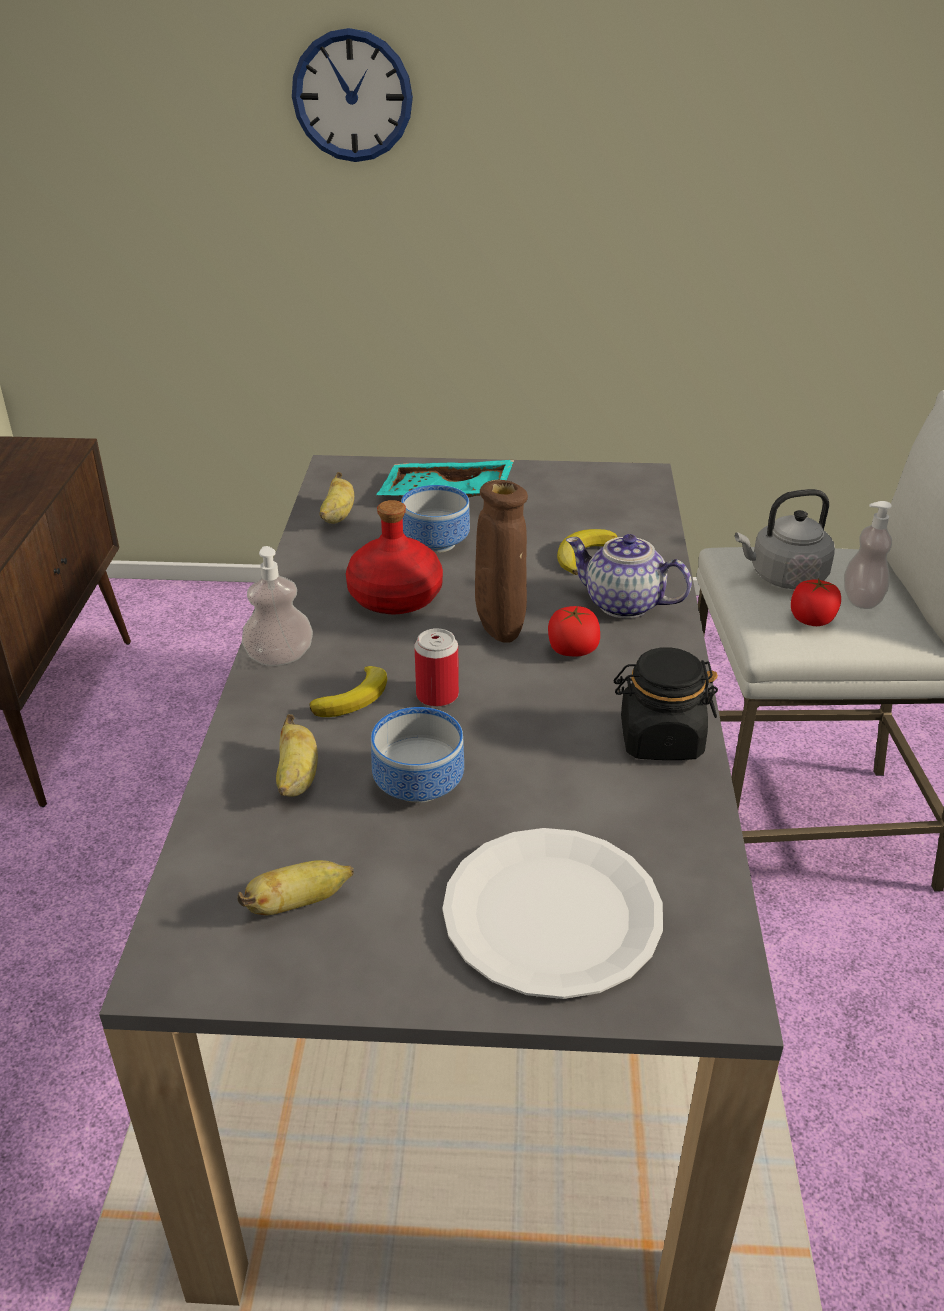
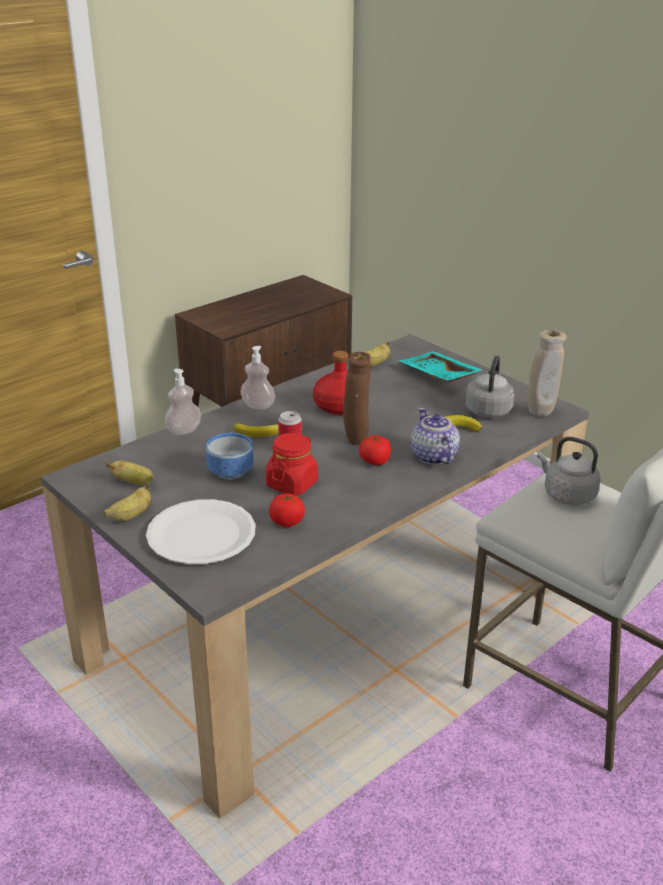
camera: 45 degrees right, 5 degrees down
(297, 778) = (195, 447): banana -> banana (131, 516)
(352, 96) = (536, 138): wall clock -> none
(435, 544) = (395, 394): bowl -> none
(532, 747) = (292, 484): none -> red jar
(575, 511) = (488, 410): none -> grey kettle
(632, 489) = (540, 413): none -> beige vase
(660, 739) = (347, 510): black jar -> none
(812, 619) = (542, 518): tomato -> tomato (287, 522)
(861, 599) = (591, 525): soap dispenser -> soap dispenser (183, 430)

